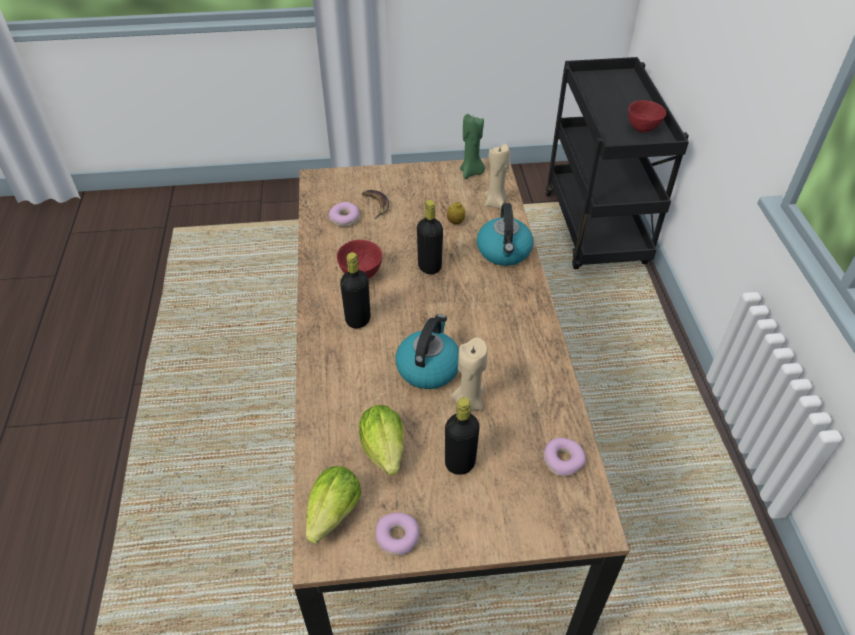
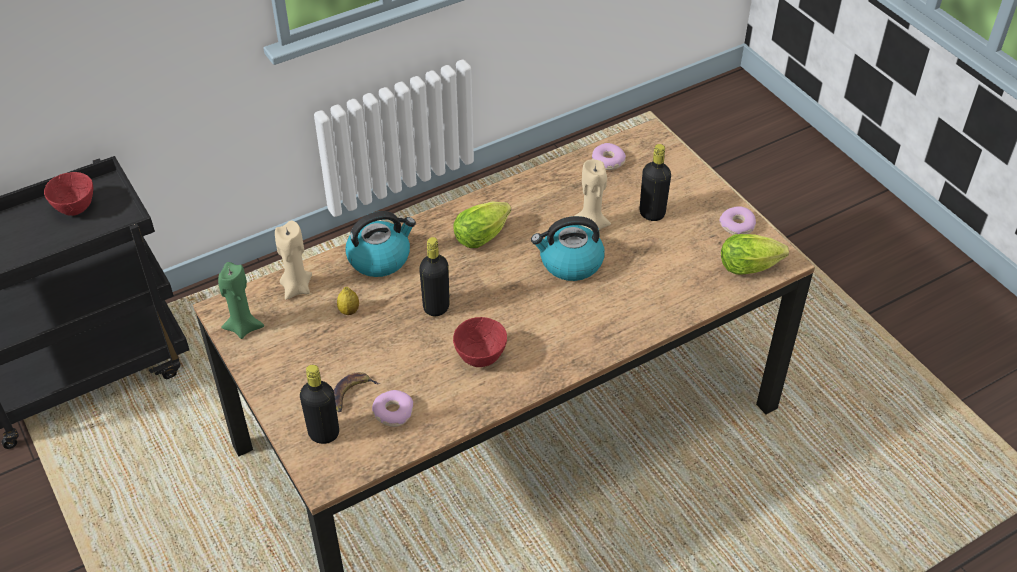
camera: 115 degrees left, 0 degrees up
(358, 320) = (545, 333): black bottle -> black bottle (324, 433)
(385, 453) = (676, 258): lettuce -> lettuce (484, 235)

